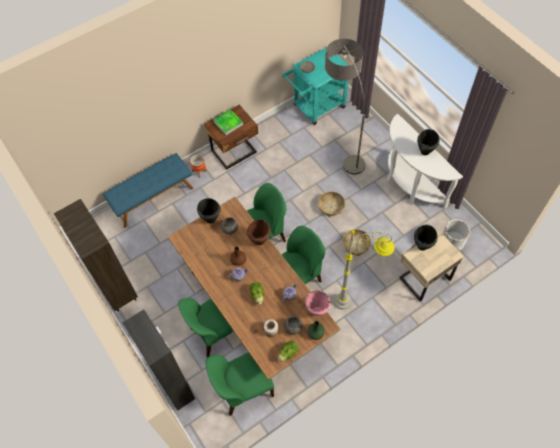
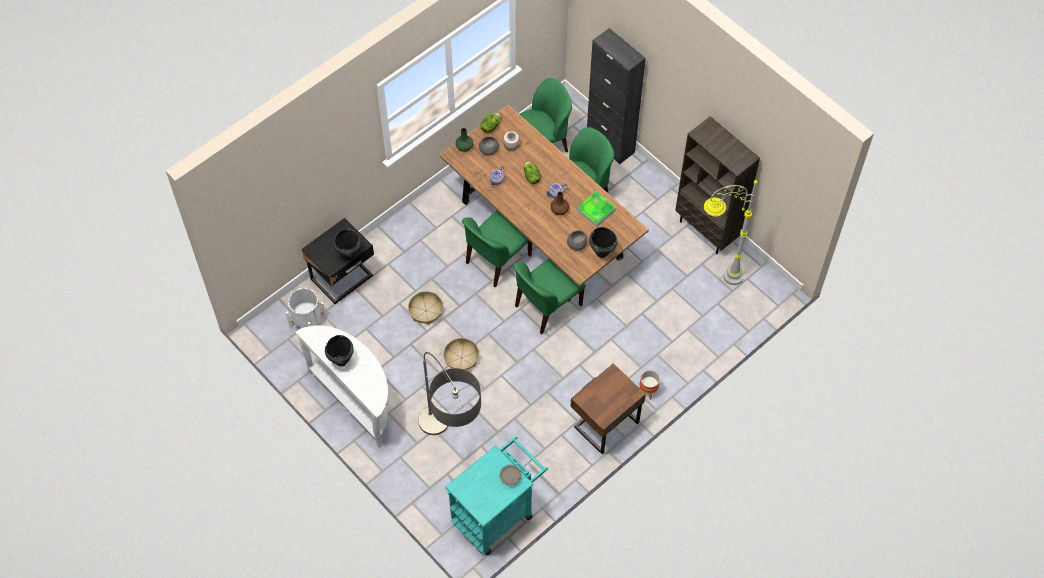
camera: 170 degrees right, 0 degrees up
(153, 198) = (700, 345): blue bench -> none
(228, 123) = (612, 397): tray -> tray (596, 210)
(259, 241) = (539, 233): brown cooking pot -> none
(317, 311) = (465, 167): pink cooking pot -> none
(357, 300) = (422, 246): grey floor lamp -> grey floor lamp (716, 278)
(423, 278) = (343, 279): beige nightstand -> black nightstand

